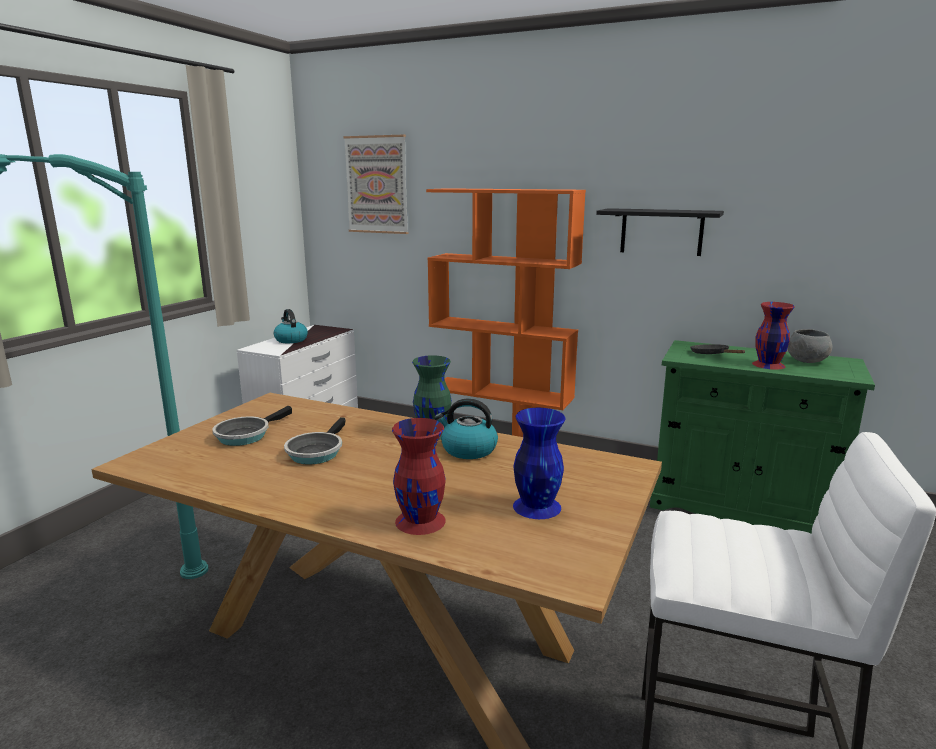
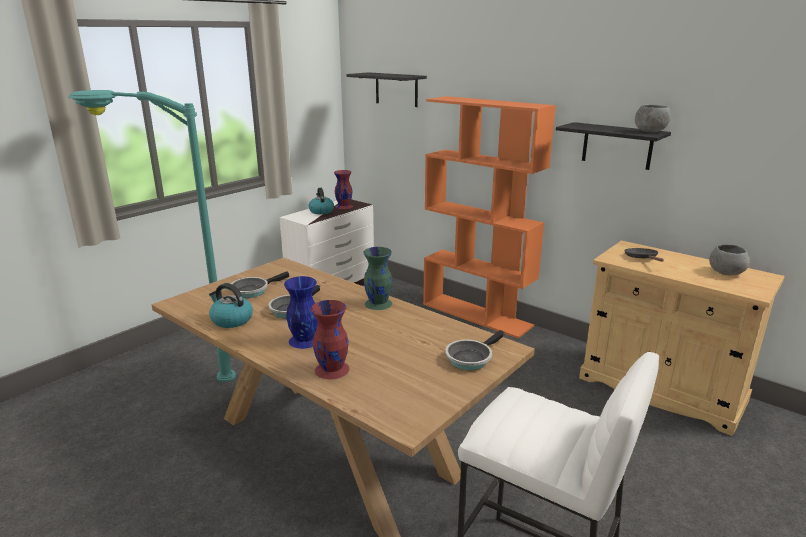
camera: 15 degrees right, 5 degrees up
(377, 185) = (396, 89): picture -> black shelf
(468, 450) = (395, 320): kettle -> kettle (231, 320)
(536, 506) = (416, 370): blue vase -> blue vase (304, 340)
(595, 482) = (470, 358): none -> frying pan
(703, 210) = (649, 131): none -> grey bowl
(741, 507) = (661, 389): green cabinet -> beige cabinet
(767, 365) = (685, 273): red vase -> red vase (343, 206)

